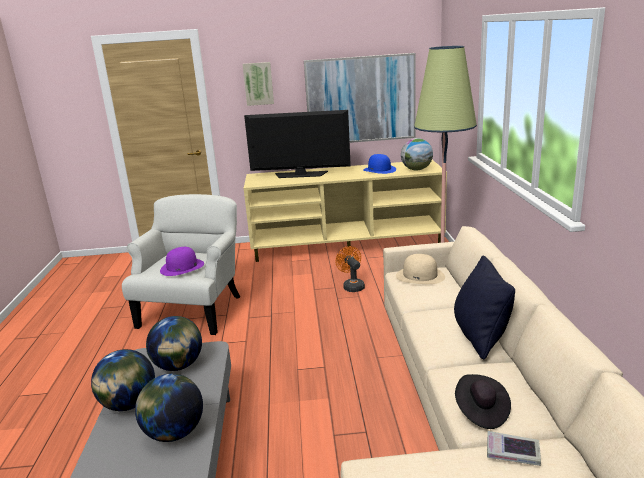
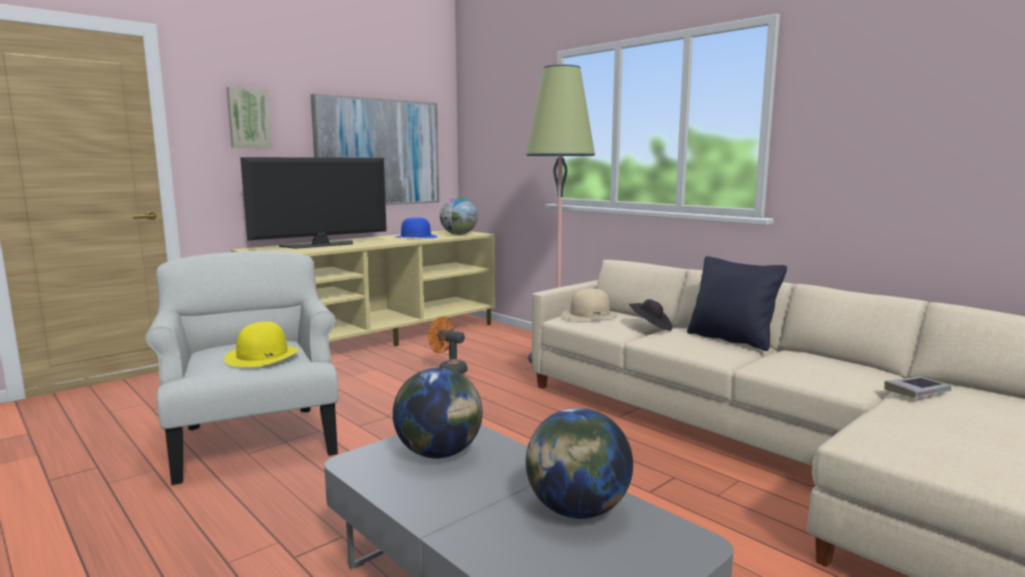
camera: 40 degrees left, 10 degrees down
(129, 404) = (447, 511): globe -> none
(182, 267) = (262, 356): purple hat -> yellow hat
(481, 411) = (841, 378): black hat -> black hat (650, 327)

